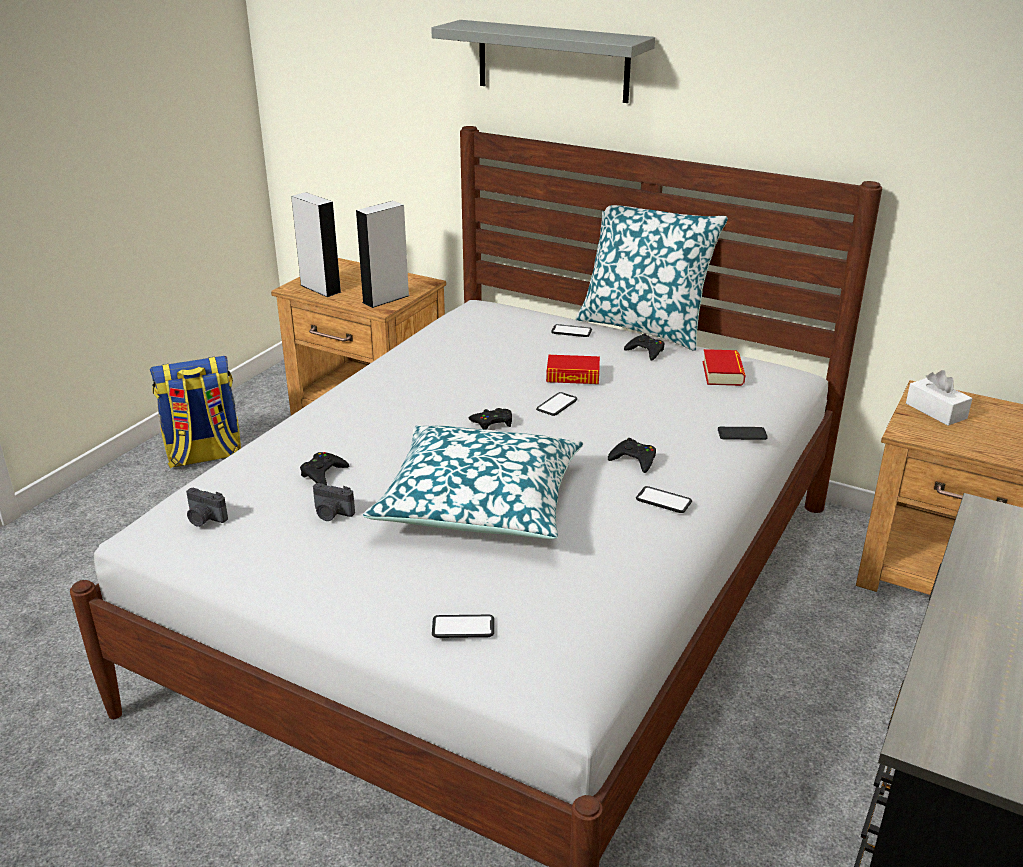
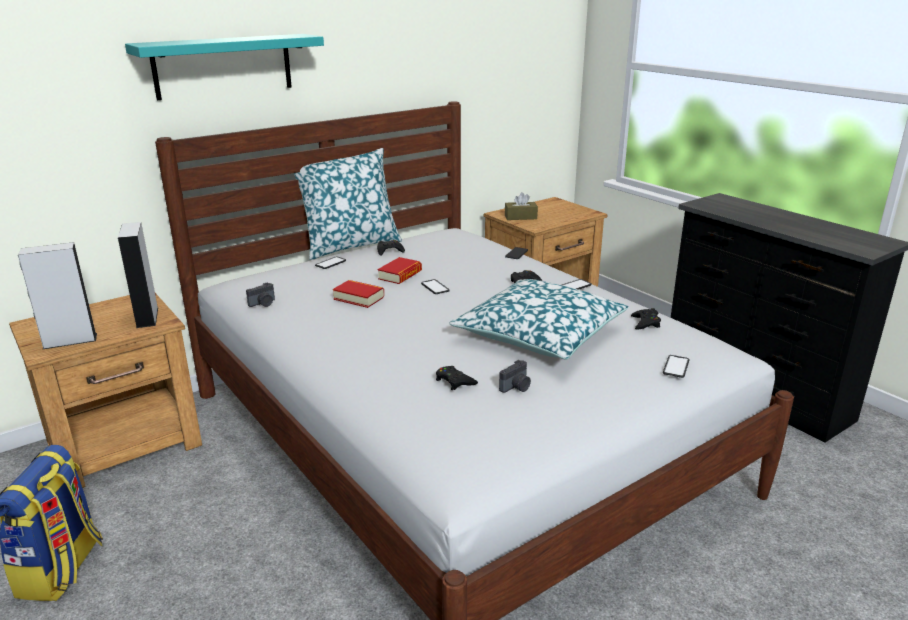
camera: 65 degrees left, 5 degrees down
(204, 519) = (481, 445): camera -> camera (263, 304)
(492, 423) = (439, 310): black game controller -> black game controller (645, 323)
(552, 61) = (223, 66): grey shelf -> turquoise shelf
(722, 373) = (443, 240): book -> book (359, 298)
(936, 411) = (520, 217): white tissue box -> brown tissue box

